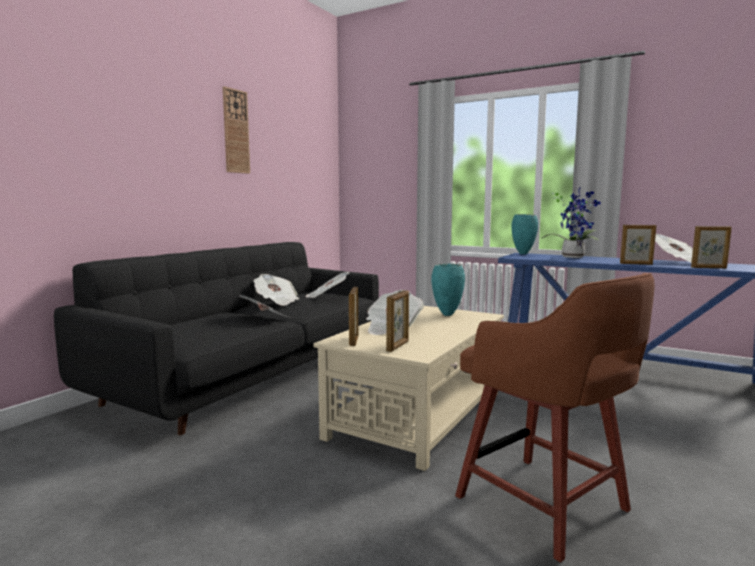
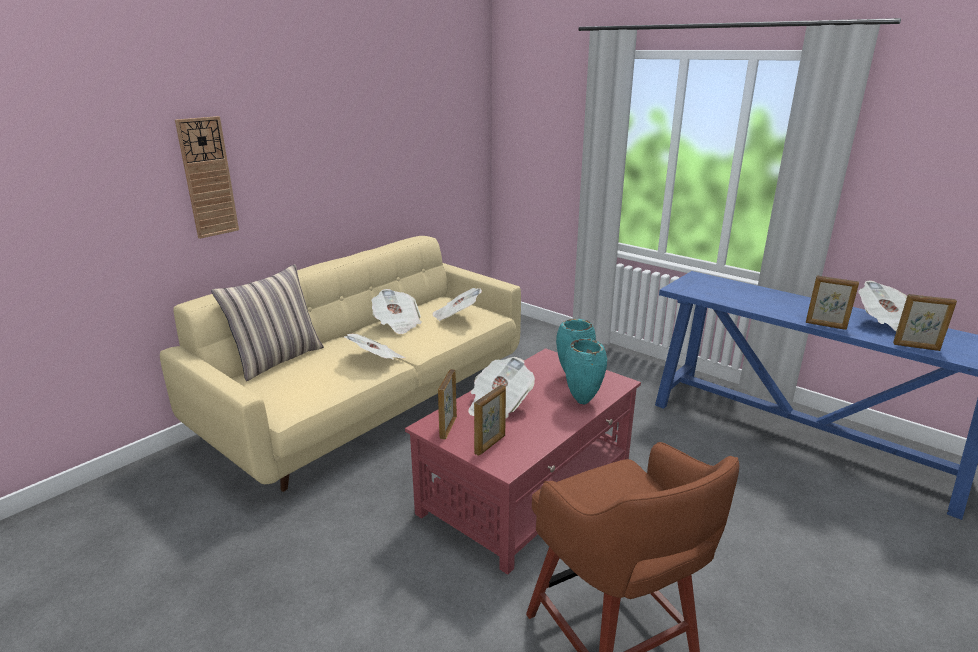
camera: 10 degrees right, 15 degrees up
(170, 322) = (277, 359): none -> pillow
(236, 131) = (351, 113): wall clock -> wall clock (208, 178)
(253, 373) = (372, 401): black sofa -> beige sofa
(419, 414) = (529, 486): beige coffee table -> red coffee table
(523, 254) = (699, 277): turquoise vase -> turquoise vase (583, 402)
(573, 257) = (758, 293): potted plant -> none

